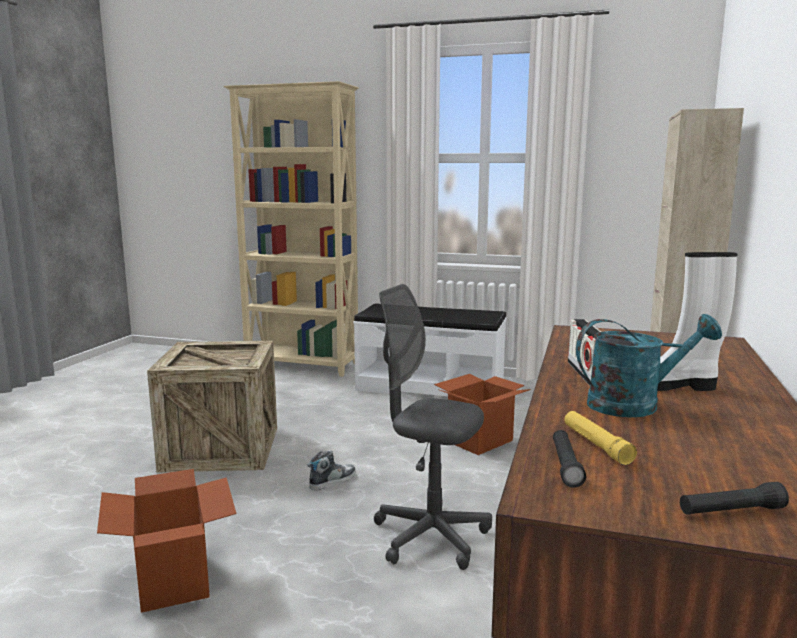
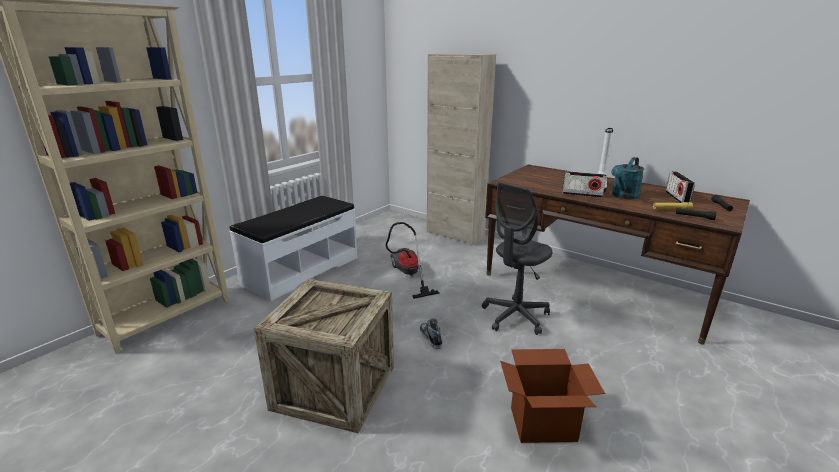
camera: 70 degrees left, 10 degrees up
(480, 441) = (407, 275): cardboard box -> vacuum cleaner
(634, 404) = (623, 196): turquoise watering can -> turquoise watering can turned 150 degrees counterclockwise
(723, 457) = (677, 198): none -> radio

